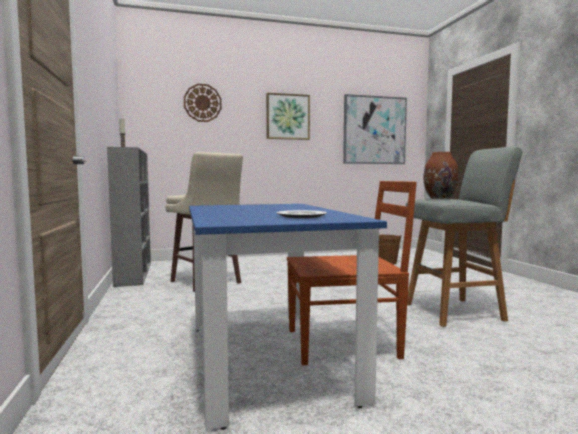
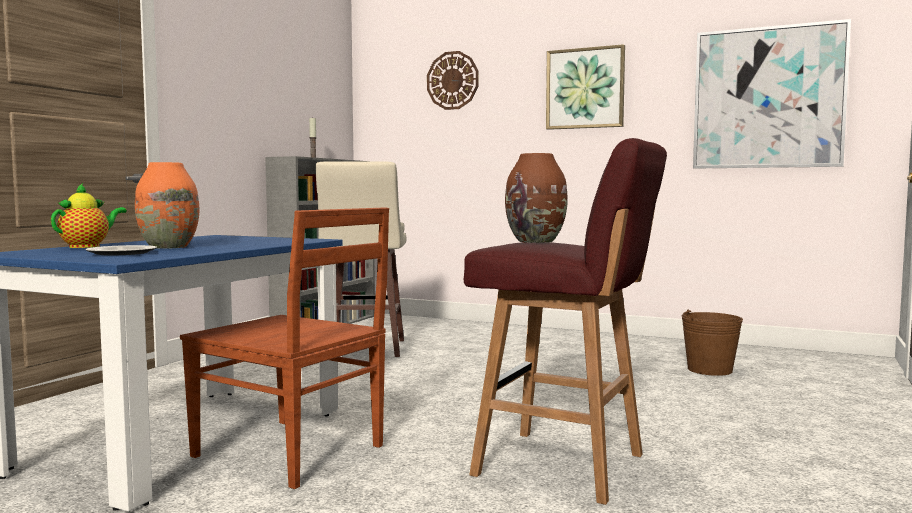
camera: 40 degrees right, 0 degrees up
(216, 215) = (88, 246): none -> teapot
(275, 212) = (168, 247): none -> orange vase
(456, 312) = (564, 466): grey stool -> red stool

